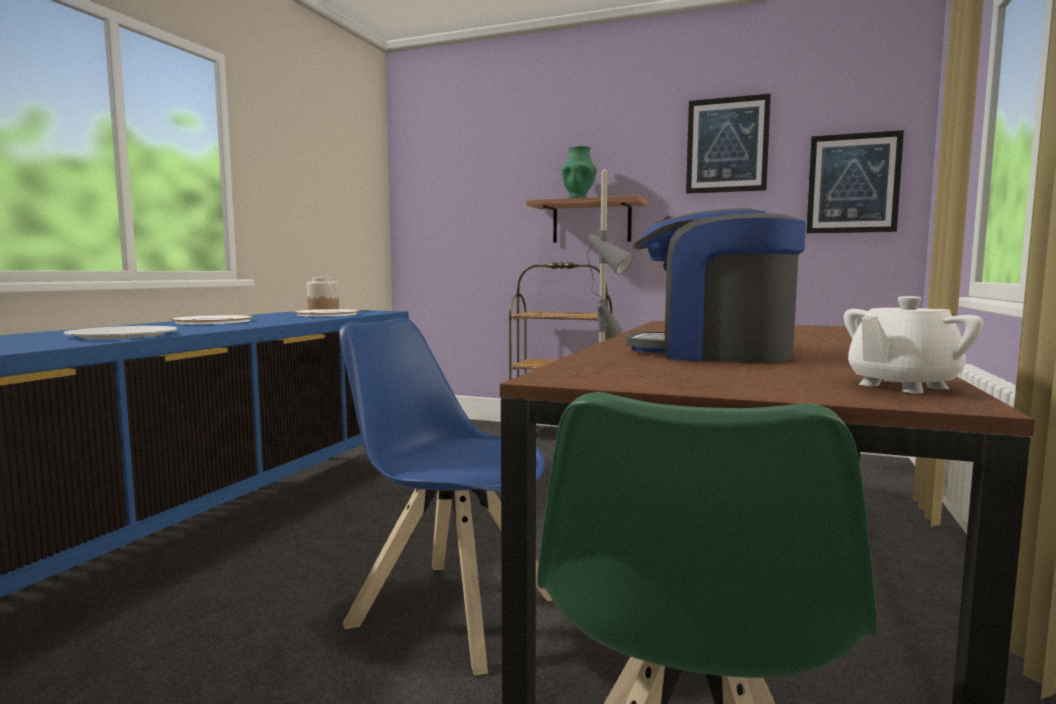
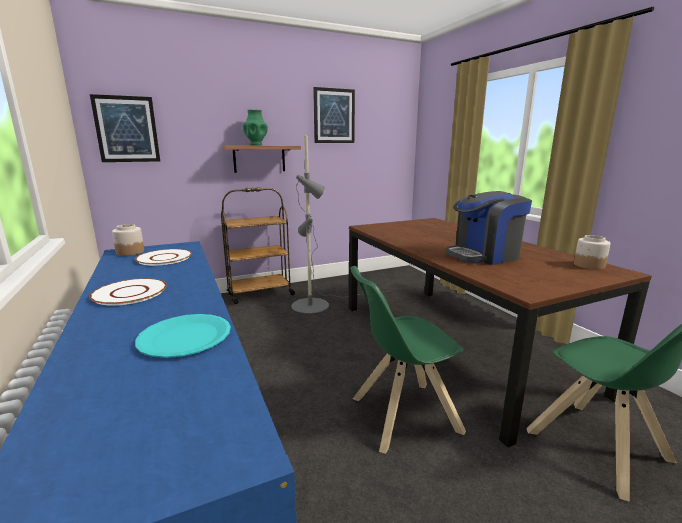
camera: 45 degrees left, 10 degrees up
(123, 335) = (185, 337): white plate -> turquoise plate
(449, 610) = (402, 415): blue chair -> green chair
(853, 183) = (388, 141): picture -> picture (127, 129)
(902, 386) = (588, 265): white teapot -> jar

